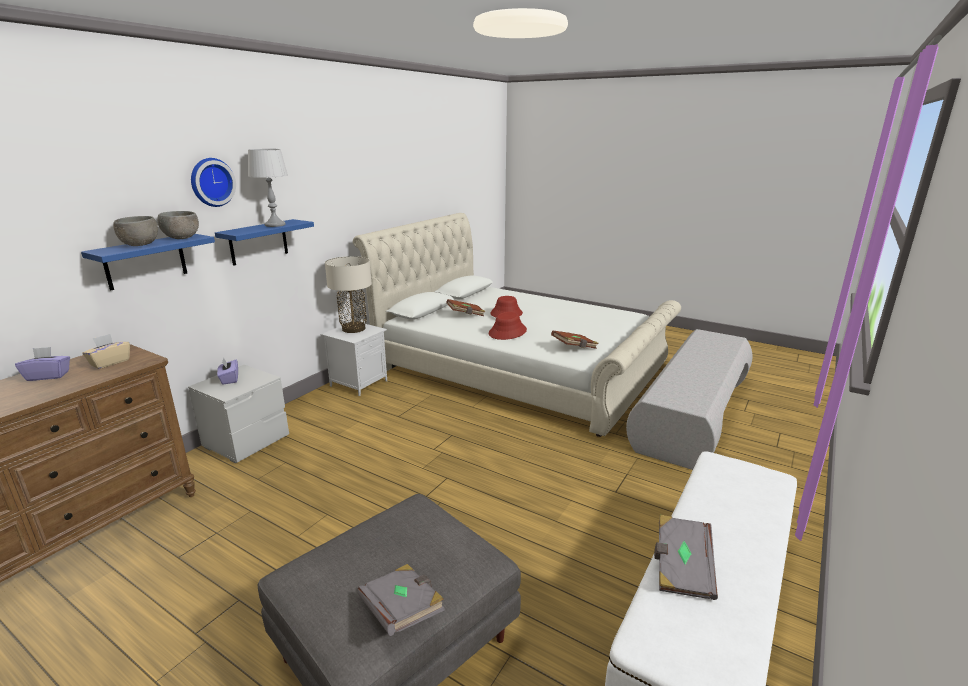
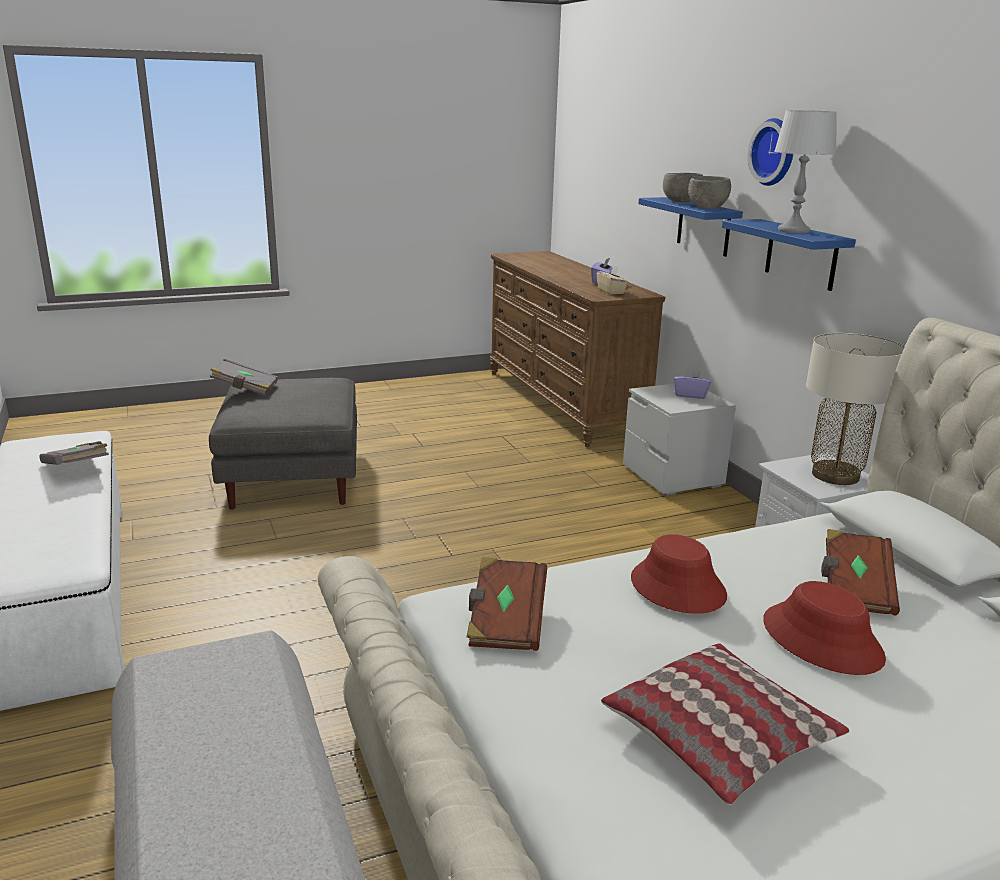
camera: 125 degrees right, 0 degrees up
(571, 317) = (720, 738): none -> pillow

